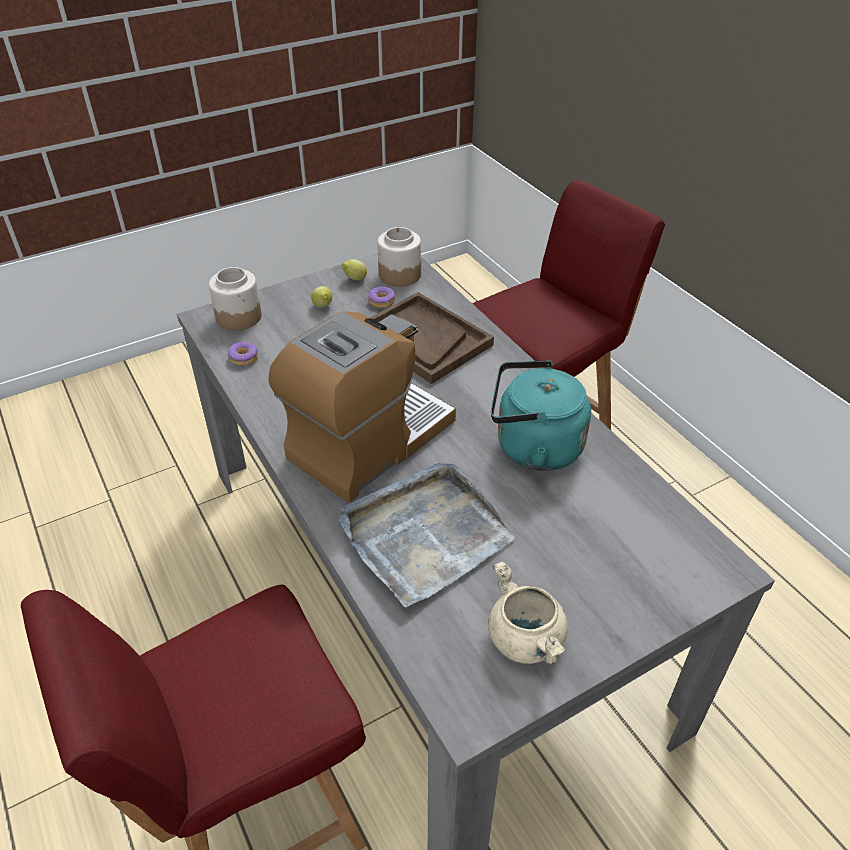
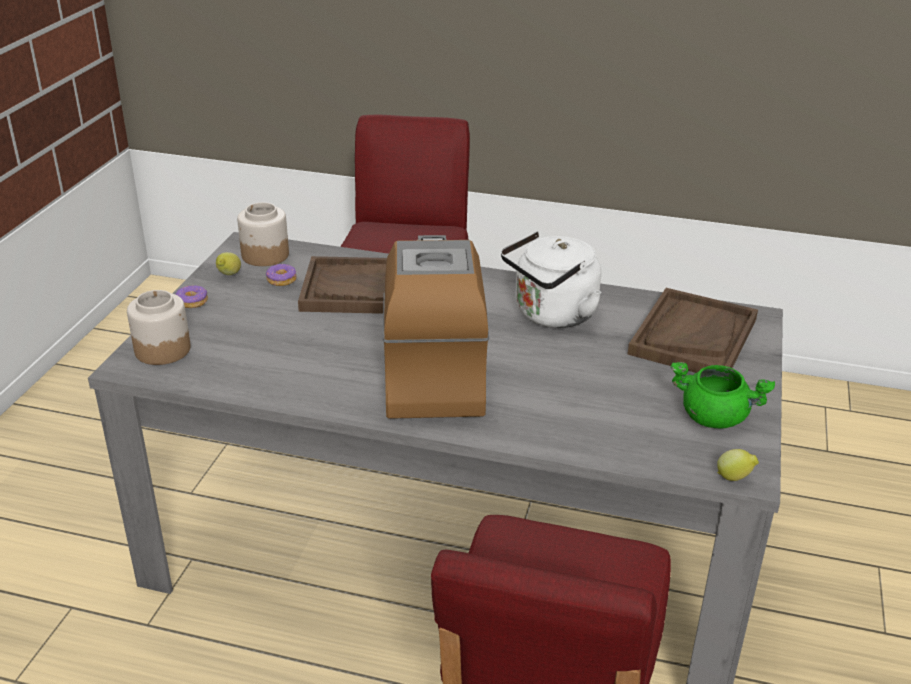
camera: 45 degrees left, 10 degrees down
(244, 358) = (223, 375): donut -> donut (192, 302)
(323, 307) = (234, 306): lemon -> lemon (734, 478)
(424, 535) = (566, 403): grey tray -> none
(526, 639) = (714, 417): beige cooking pot -> green cooking pot
(533, 447) = (551, 315): turquoise kettle -> white kettle
(630, 548) = (693, 336): none -> brown tray

